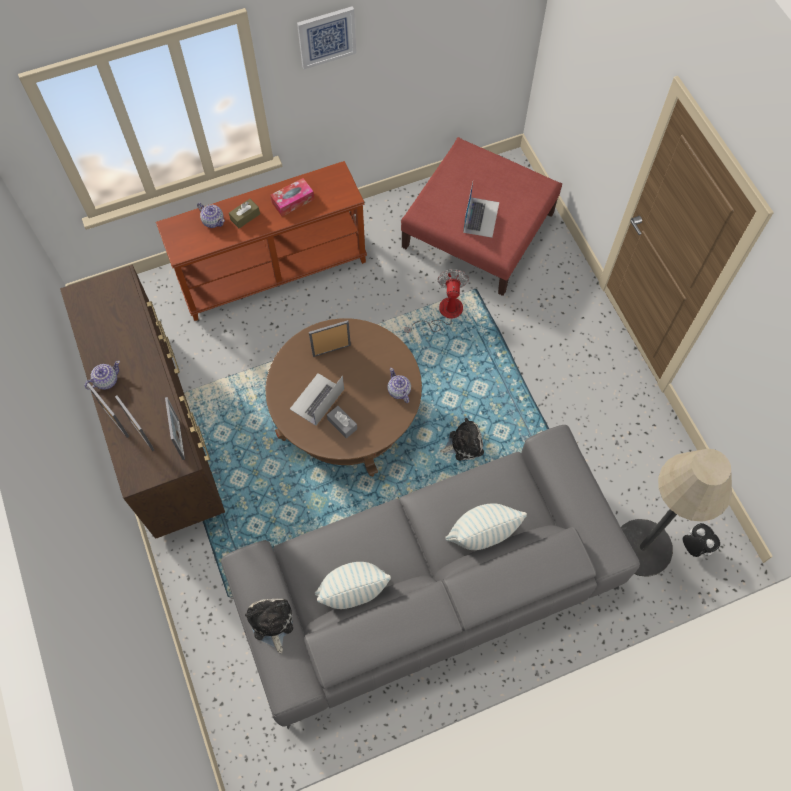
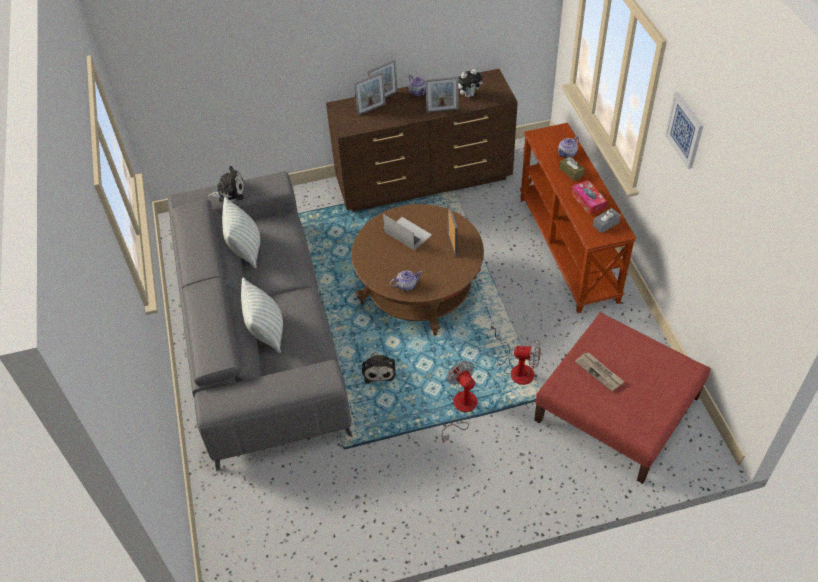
camera: 100 degrees right, 15 degrees down
(180, 439) = (363, 127): picture frame -> picture frame (442, 110)
(342, 424) = (382, 247): grey tissue box -> grey tissue box (605, 224)
(481, 217) = (599, 372): laptop -> newspaper
(501, 359) = (461, 410): none -> fan
(642, 547) = (248, 499): floor lamp -> none
(694, 546) = (237, 546): plush toy -> plush toy (469, 95)

